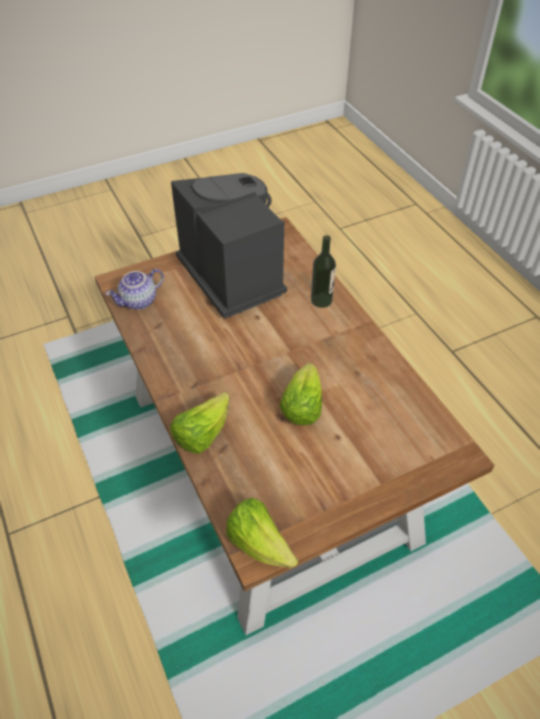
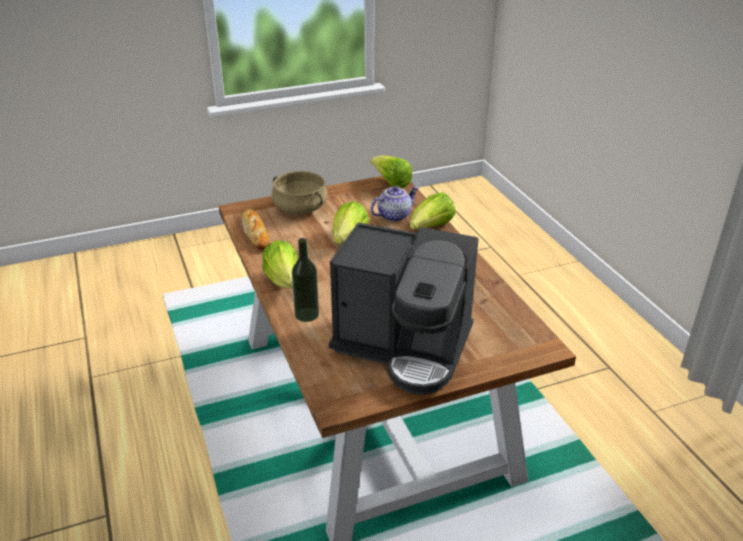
camera: 175 degrees left, 15 degrees down
(139, 302) = (511, 324): teapot -> teapot (394, 215)
(233, 275) = (404, 347): coffee machine -> coffee machine turned 45 degrees counterclockwise
(356, 337) = (283, 281): none -> lettuce
(381, 465) = (299, 208): none -> beige cooking pot
(417, 410) = (255, 232): none -> bread

